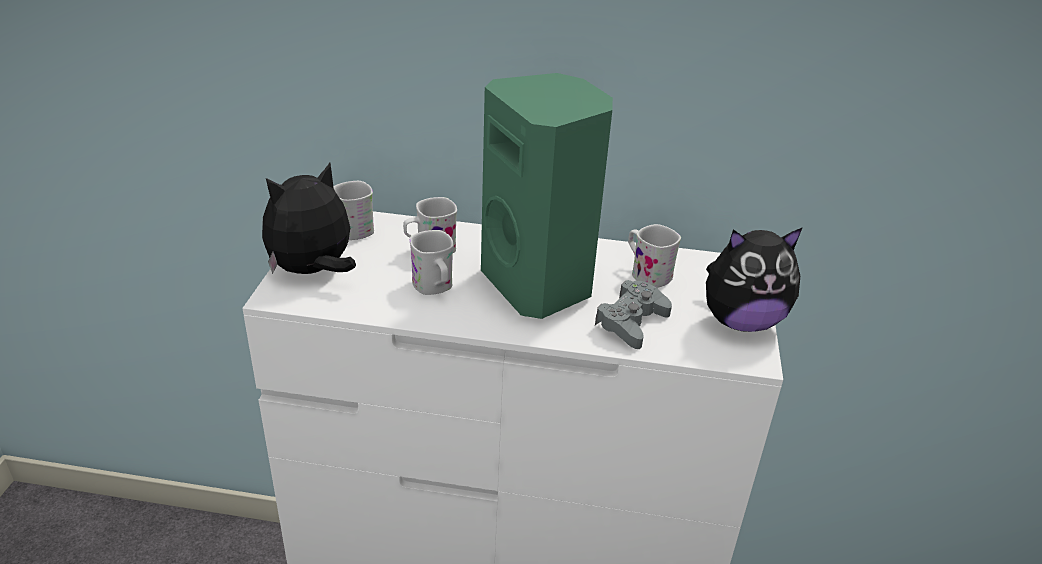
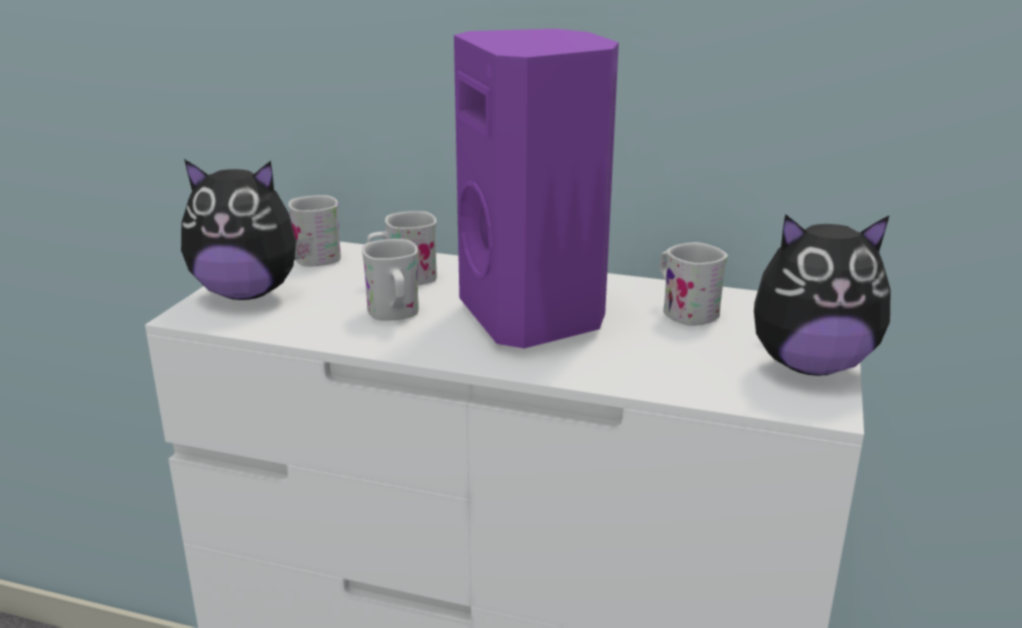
camera: 10 degrees right, 10 degrees down
(313, 271) = (248, 293): plush toy -> plush toy turned 150 degrees counterclockwise
(540, 285) = (535, 317): green speaker -> purple speaker
(631, 322) = (650, 359): grey game controller -> none

